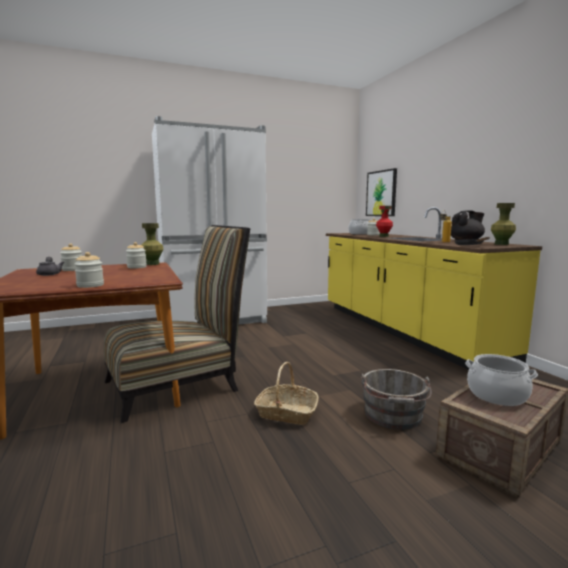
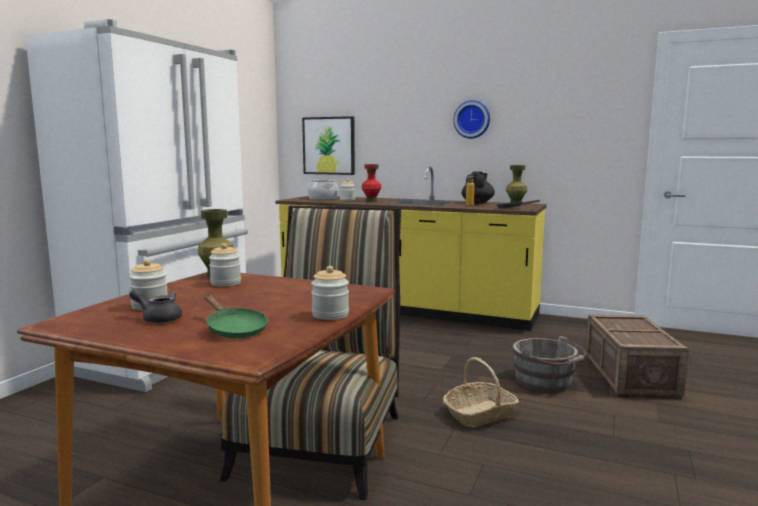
camera: 45 degrees left, 0 degrees up
(39, 282) = (234, 330): none -> green frying pan
(479, 160) = (472, 119): none -> wall clock
(497, 395) = (631, 331): cooking pot -> none

